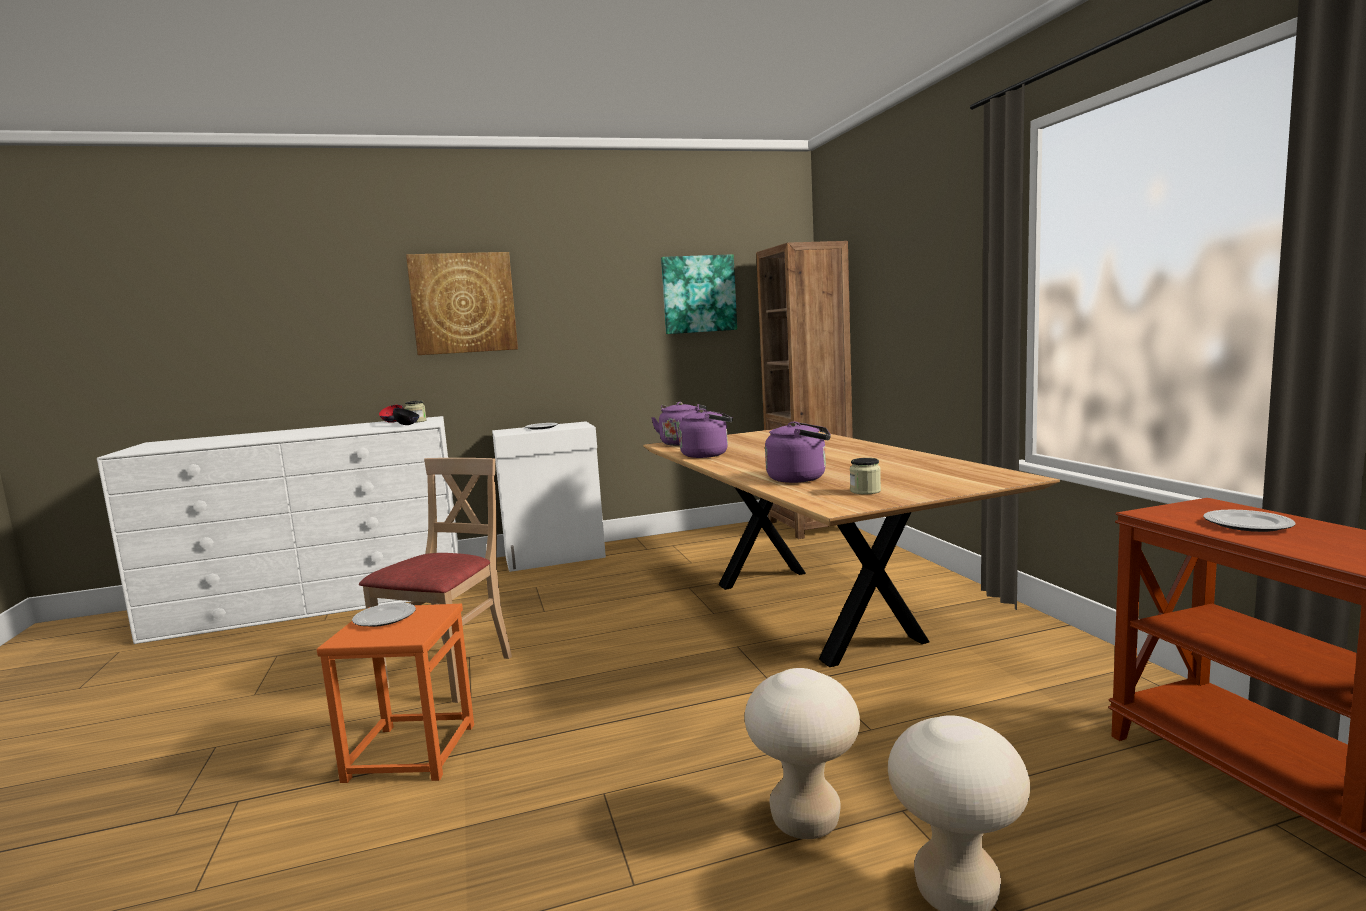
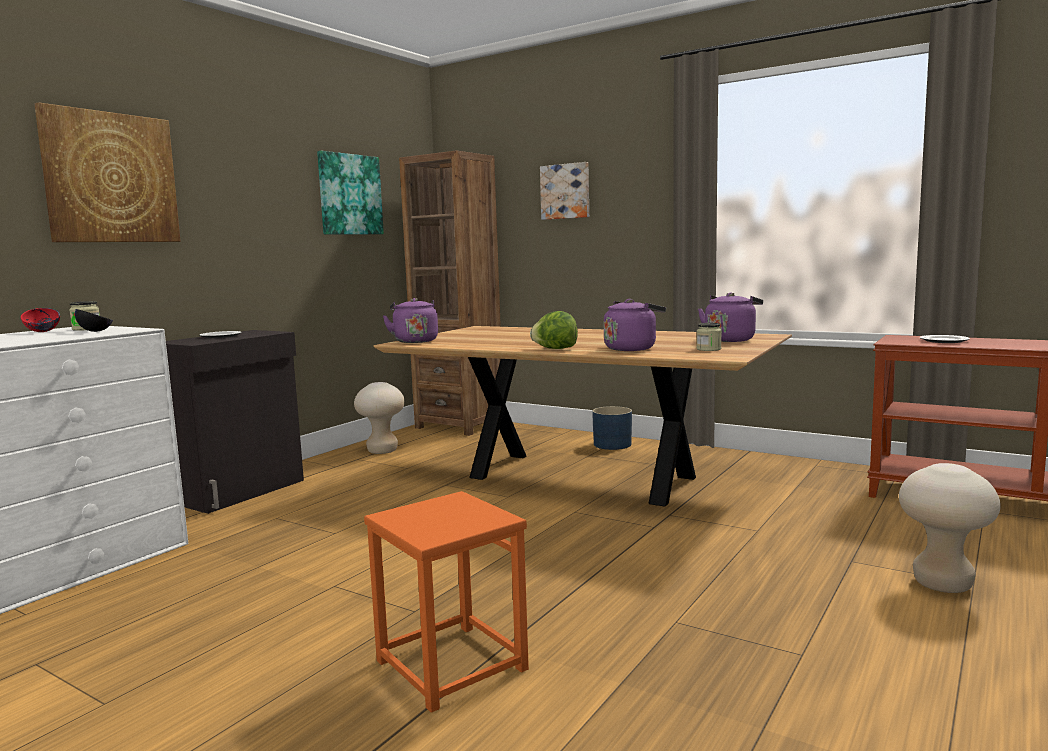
camera: 40 degrees left, 0 degrees up
(384, 618) = (417, 516): plate -> none
(450, 673) = (345, 603): beige chair -> none
(556, 557) = (241, 491): white cabinet -> black cabinet
(707, 455) = (482, 345): purple kettle -> purple kettle (730, 340)
(739, 469) = (555, 349): none -> lettuce
(805, 821) = (820, 585): beige stool -> beige stool (382, 451)
(904, 277) = (566, 191): none -> picture
(915, 579) = (612, 444): none -> blue planter

